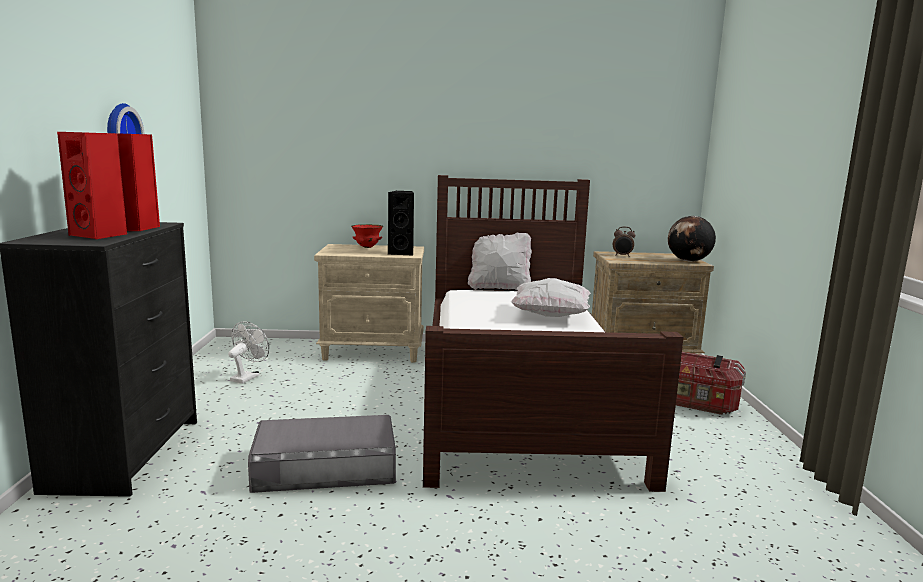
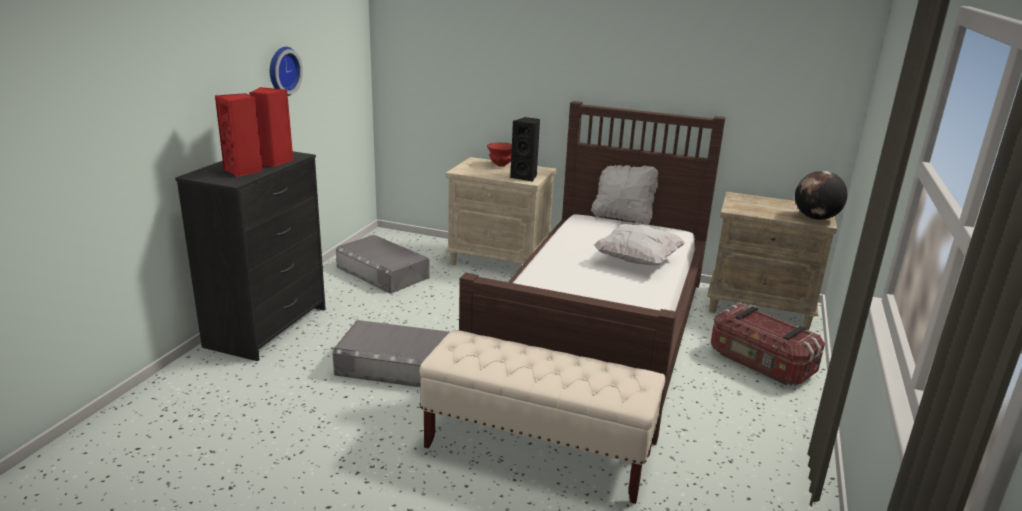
camera: 20 degrees right, 10 degrees up
(247, 377) = (382, 272): white fan -> grey storage box
(555, 525) = (538, 451): none -> beige bench
(622, 255) = (748, 202): alarm clock -> none

